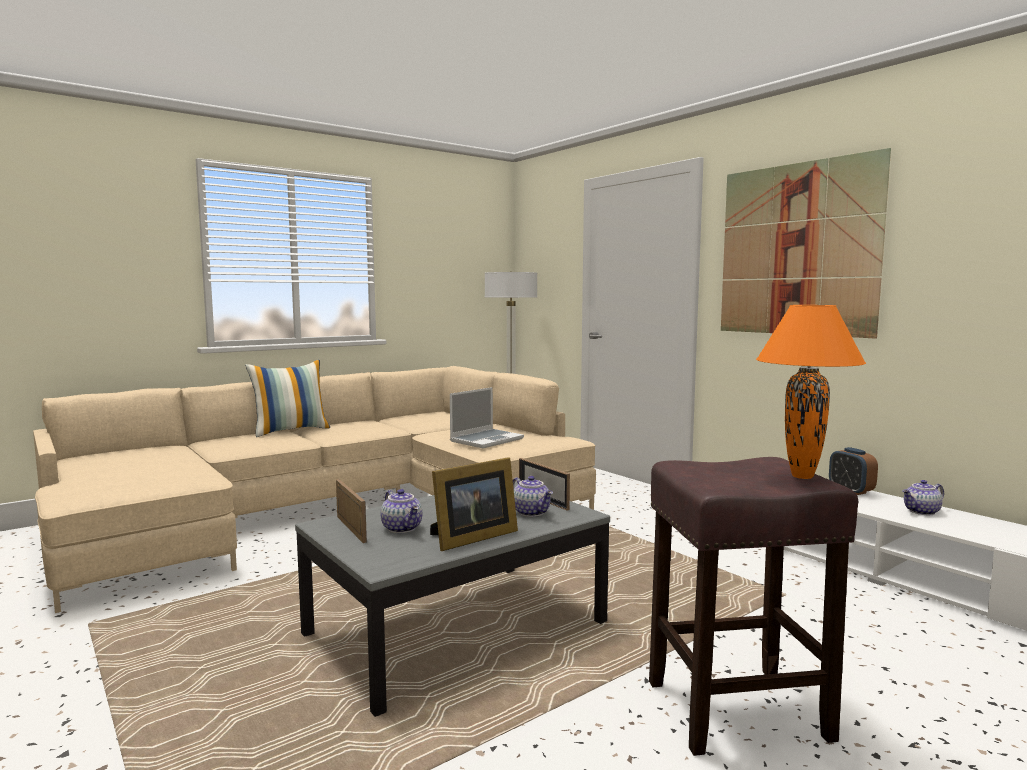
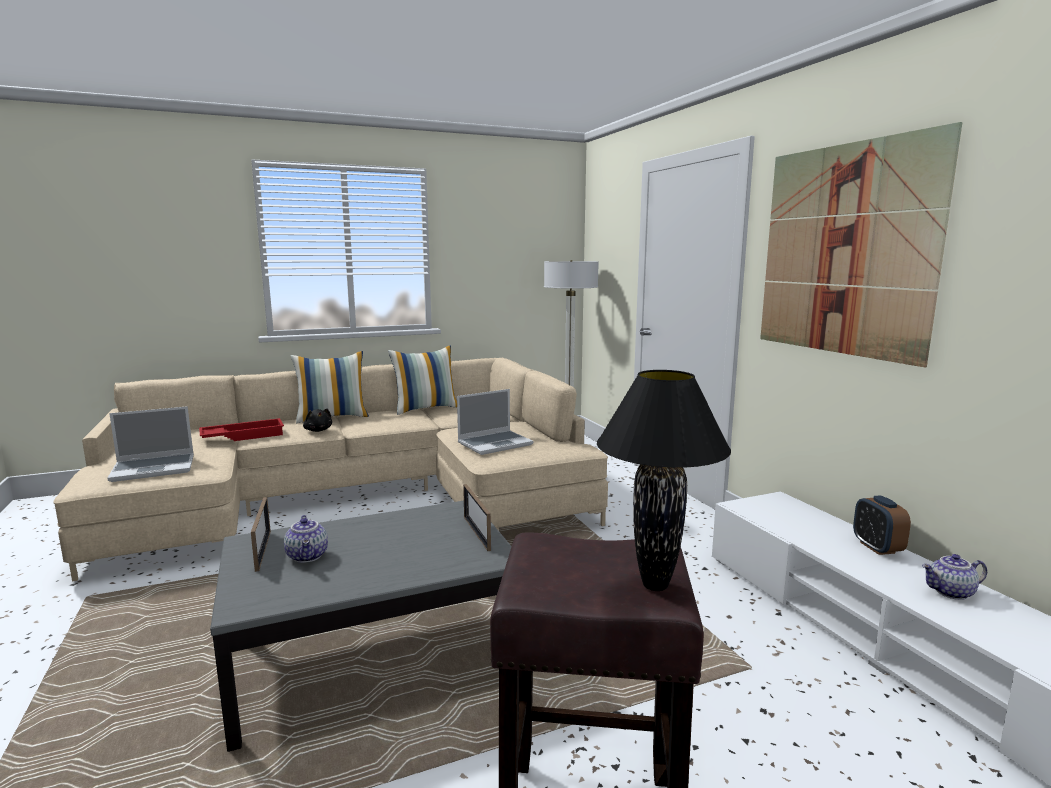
camera: 15 degrees right, 5 degrees up
(141, 480) = (155, 468): none -> laptop
(209, 449) = (243, 436): none -> red tray
(288, 441) = (318, 430): none -> black plush toy
(383, 419) = (426, 408): none -> pillow
(471, 538) = (358, 578): picture frame -> none
(532, 512) = (450, 550): teapot -> none
(801, 476) = (653, 585): orange table lamp -> black table lamp

